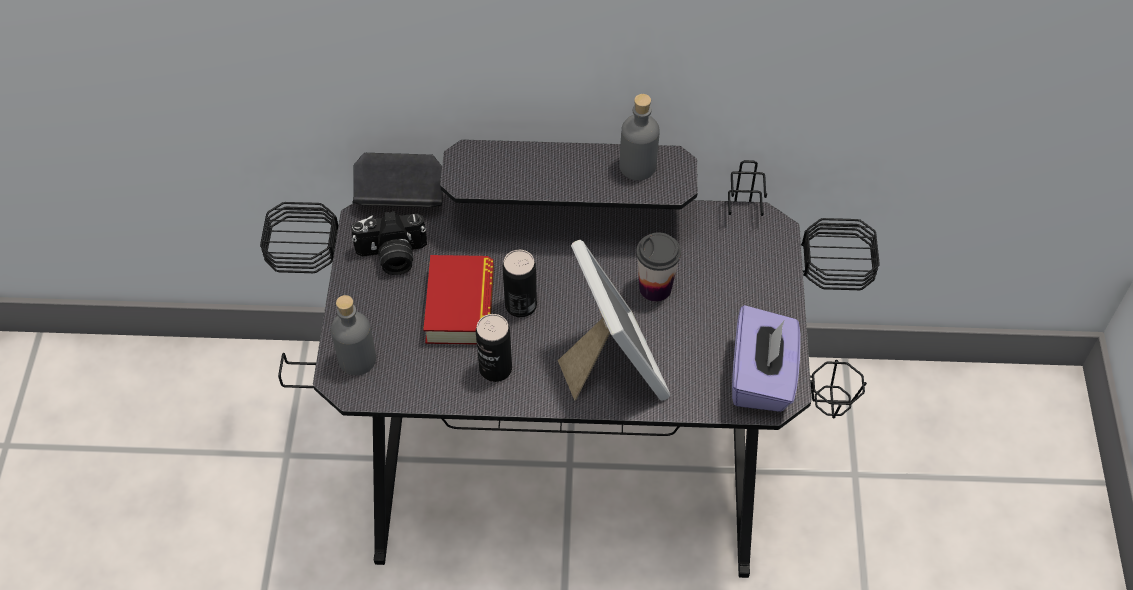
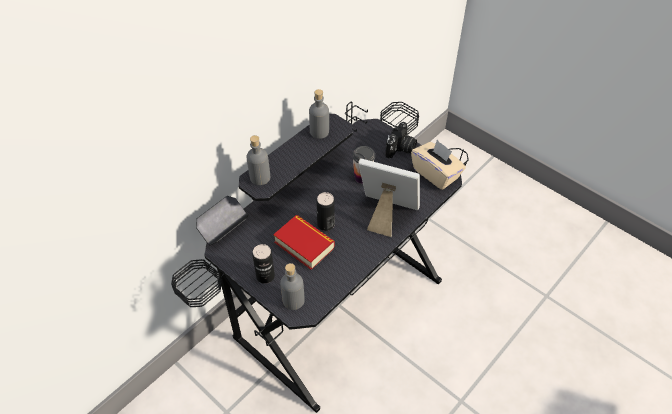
camera: 50 degrees left, 5 degrees down
(392, 256) = (251, 252): camera -> camera (401, 149)
(480, 163) = (260, 177): none -> grey bottle
(495, 368) = (349, 253): can -> can (265, 276)
(762, 377) = (436, 174): purple tissue box -> beige tissue box

